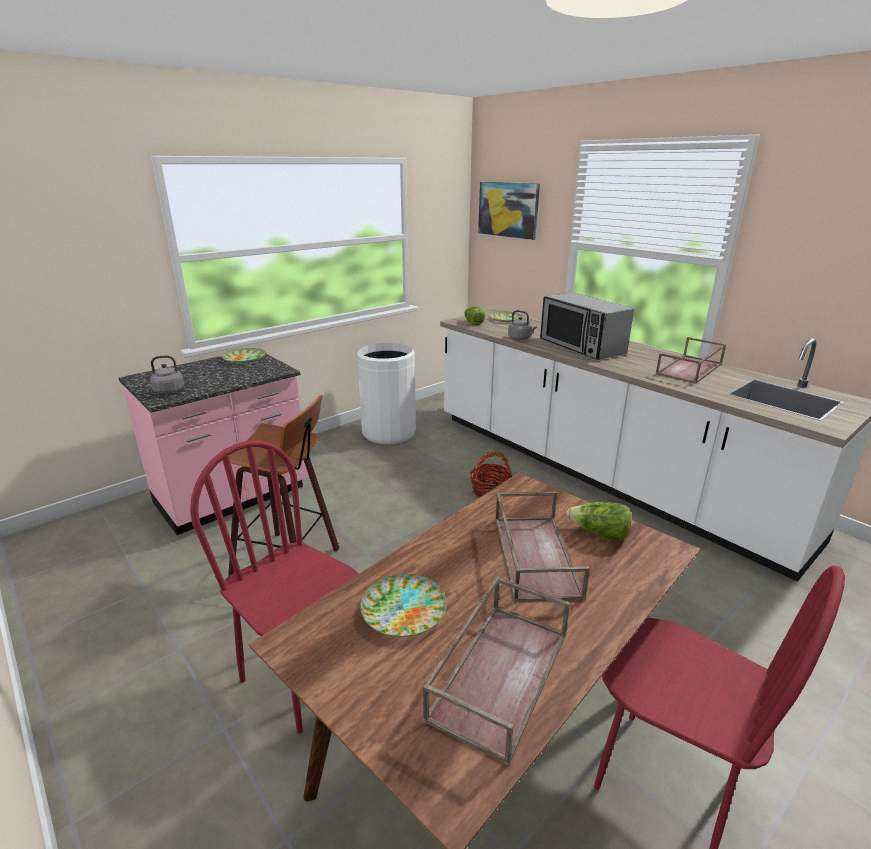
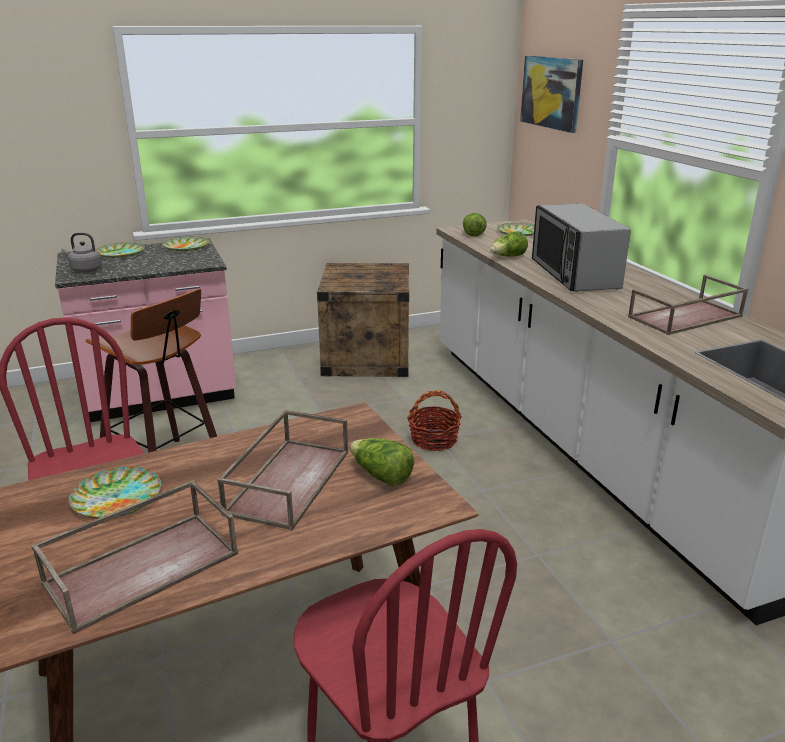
camera: 20 degrees right, 0 degrees up
(186, 371) = (120, 253): none -> plate
(389, 432) = (366, 357): white trash can -> crate
(520, 338) = (508, 257): grey kettle -> lettuce

